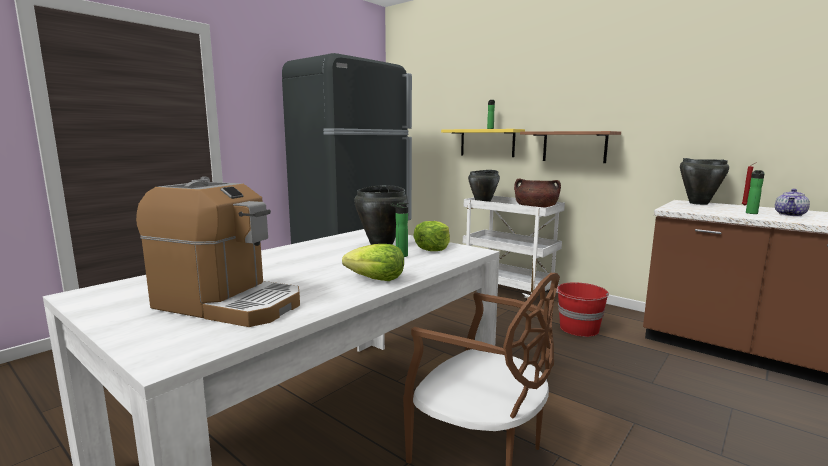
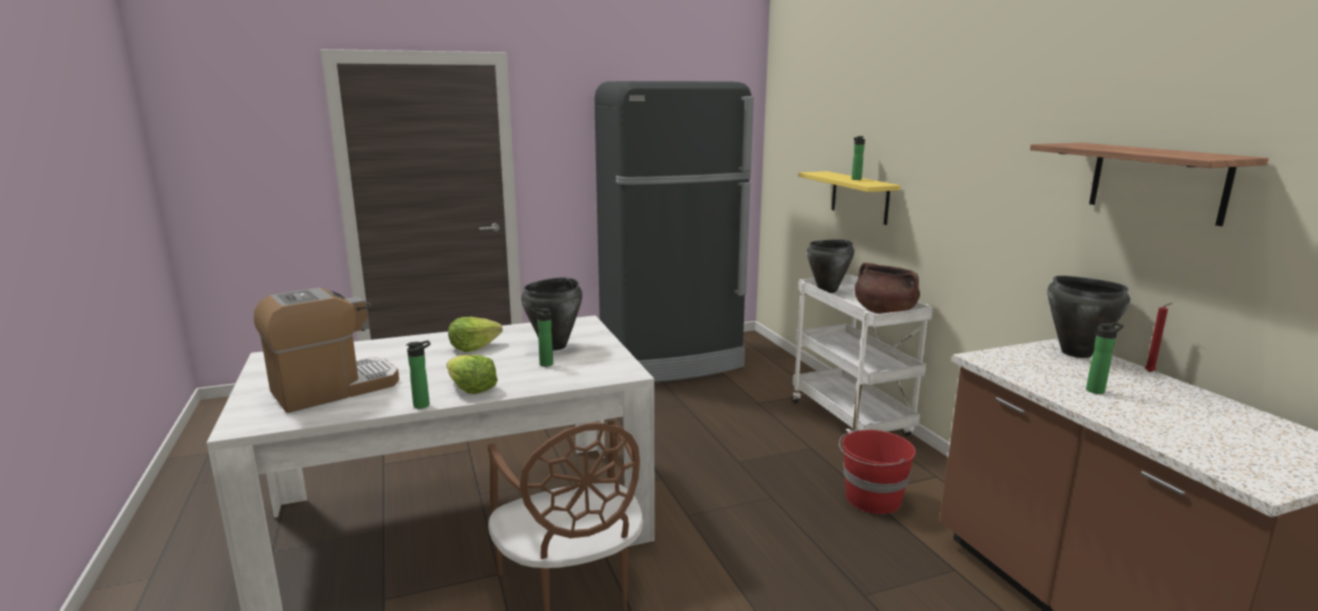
camera: 30 degrees right, 5 degrees up
(228, 304) = (334, 388): coffee machine -> coffee machine turned 90 degrees counterclockwise
(358, 297) = (424, 405): none -> bottle
(433, 248) = (594, 360): lettuce -> lettuce (473, 347)
(574, 146) = (954, 224): shelf -> shelf (1157, 182)
(790, 214) = (1160, 407): teapot -> none

